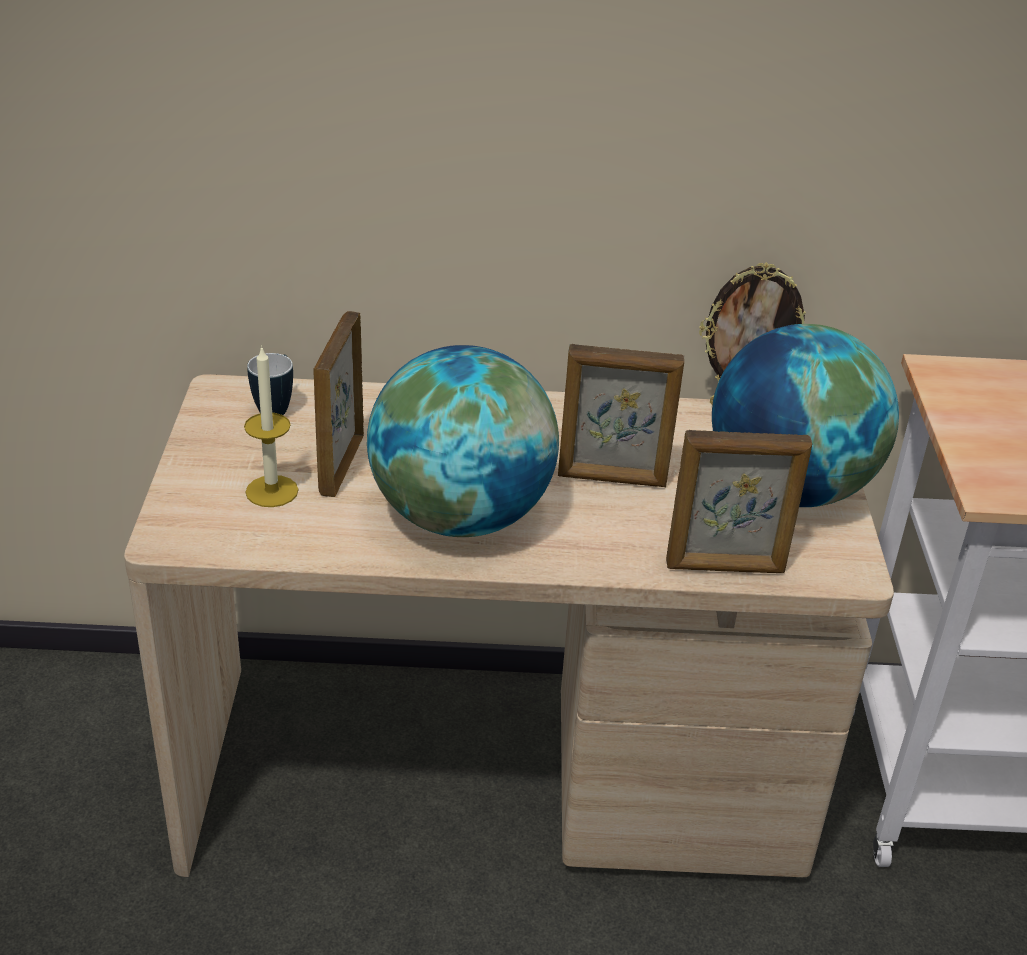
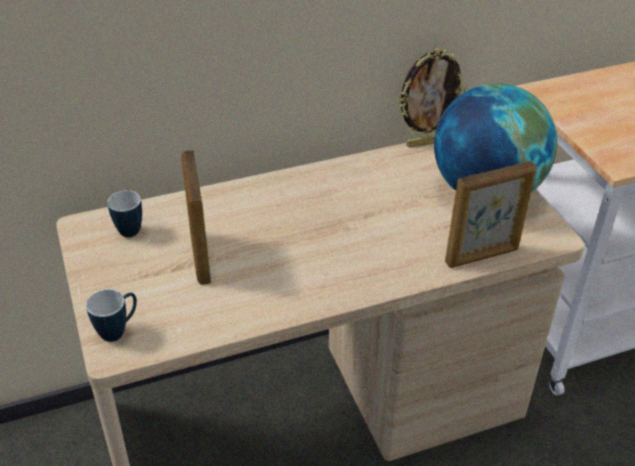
camera: 20 degrees left, 5 degrees up
(189, 518) = (118, 330): none -> mug
(272, 491) = (165, 292): candle -> none
(461, 516) = (302, 271): globe -> none
(612, 479) = (379, 216): picture frame -> none

